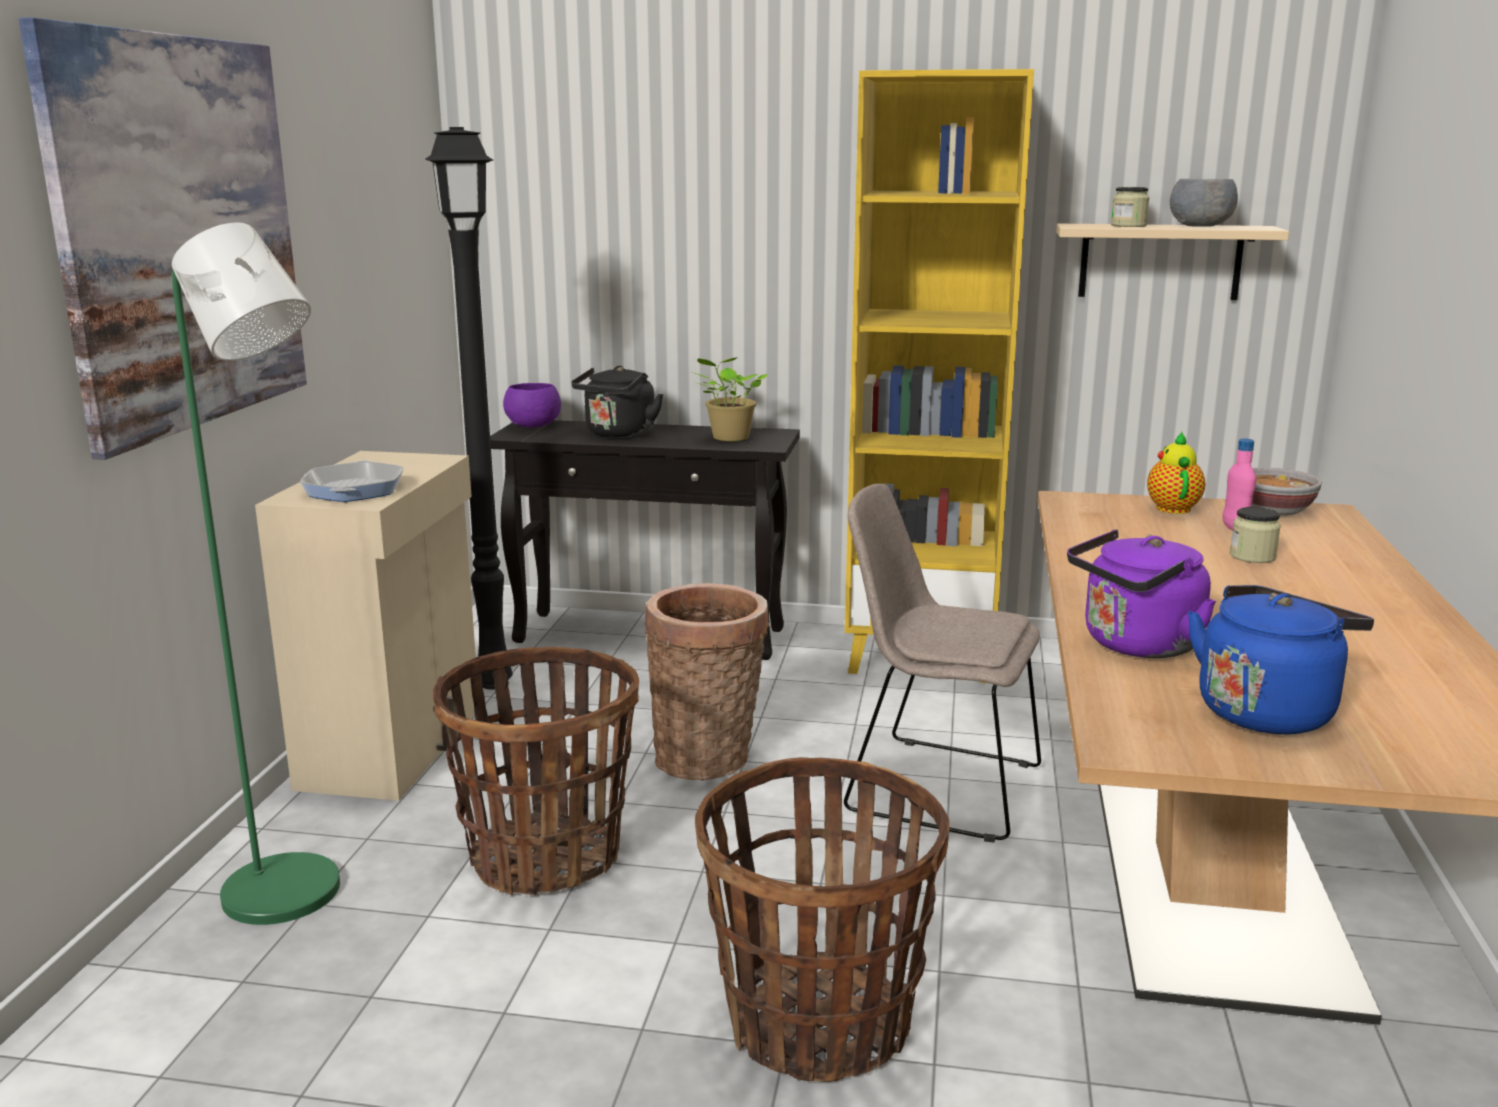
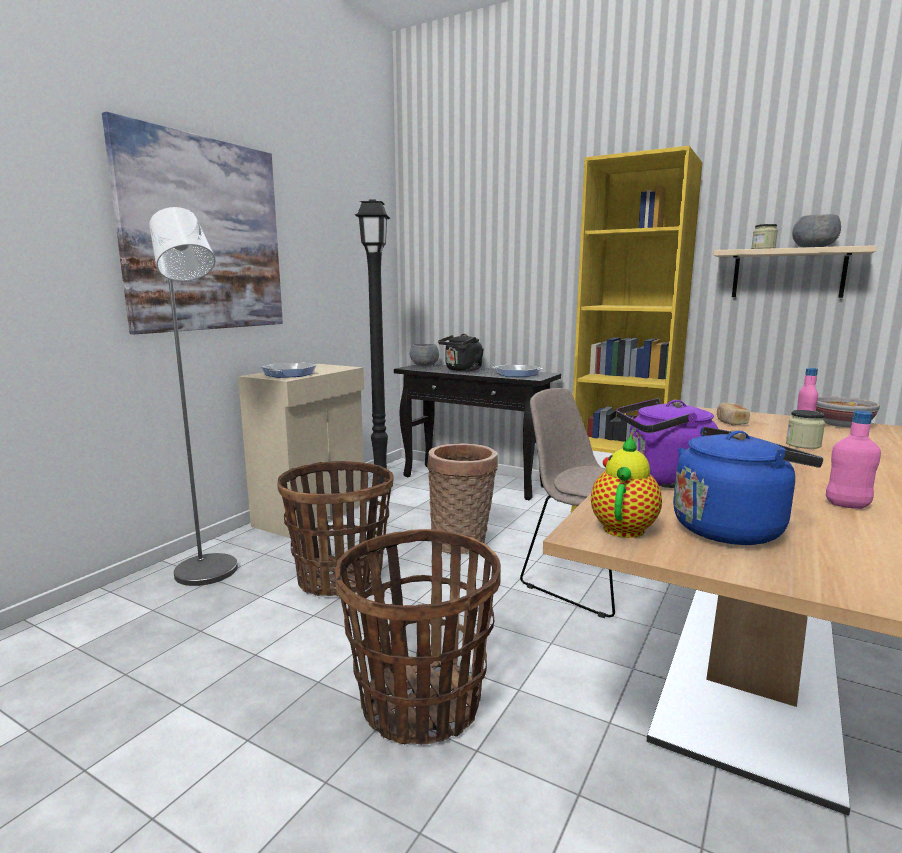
camera: 20 degrees right, 5 degrees down
(297, 898) = (210, 575): green floor lamp -> grey floor lamp
(534, 426) = (425, 365): purple bowl -> grey bowl
(728, 438) = (517, 374): potted plant -> frying pan
(1135, 521) = (730, 422): none -> bread
(1172, 507) = (764, 418): teapot -> teapot (624, 527)
(1361, 655) = (847, 505): none -> pink bottle

